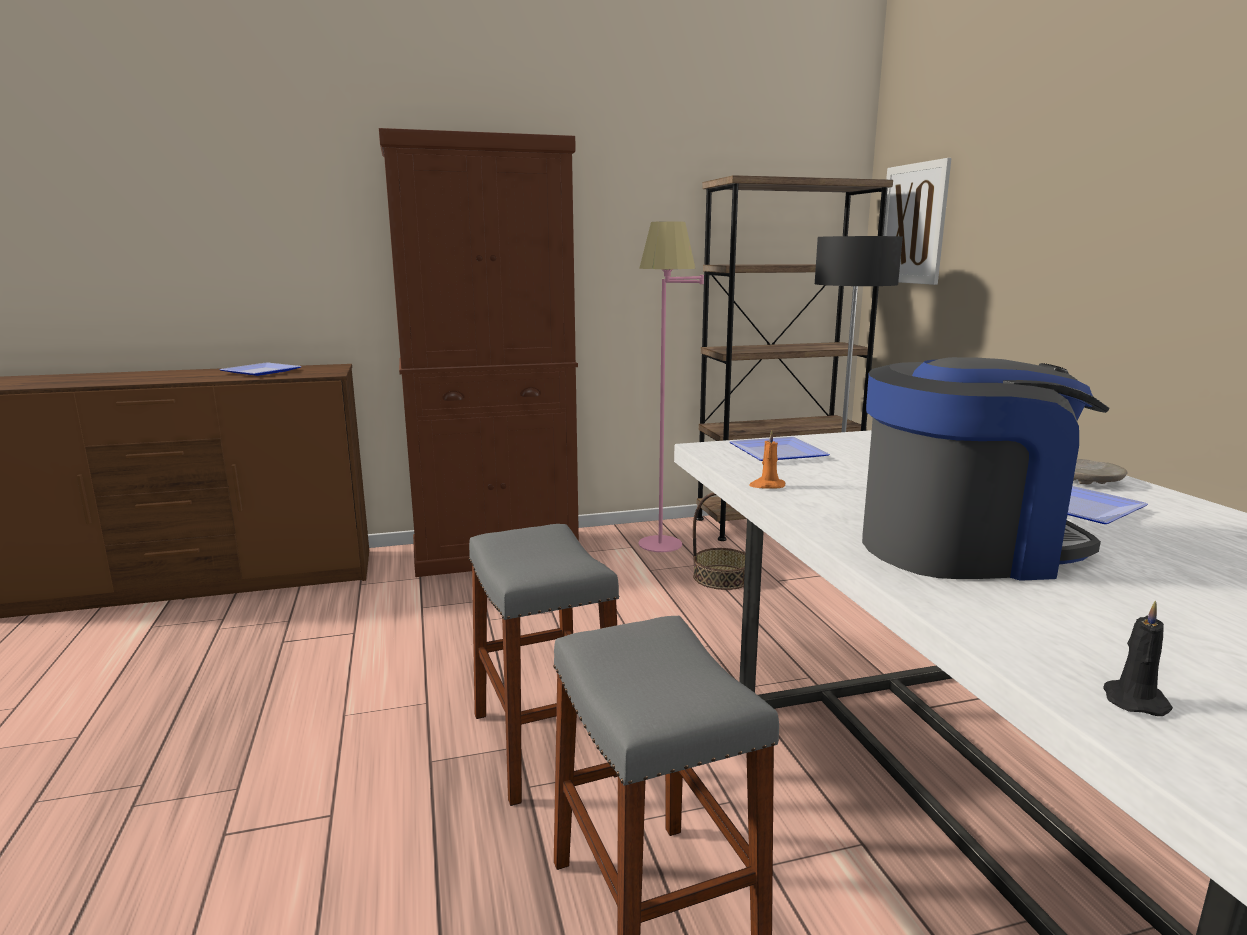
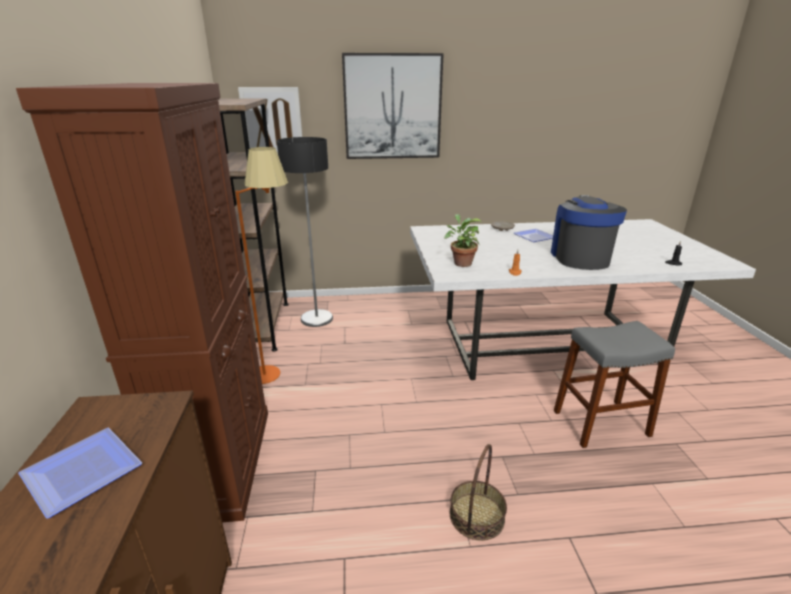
camera: 80 degrees left, 10 degrees up
(544, 743) = (499, 446): grey stool -> none
(663, 551) = (278, 375): pink floor lamp -> orange floor lamp
(722, 577) = (331, 360): basket -> basket (477, 516)
(781, 454) = (461, 263): plate -> potted plant
(1083, 180) = (392, 107): none -> picture

